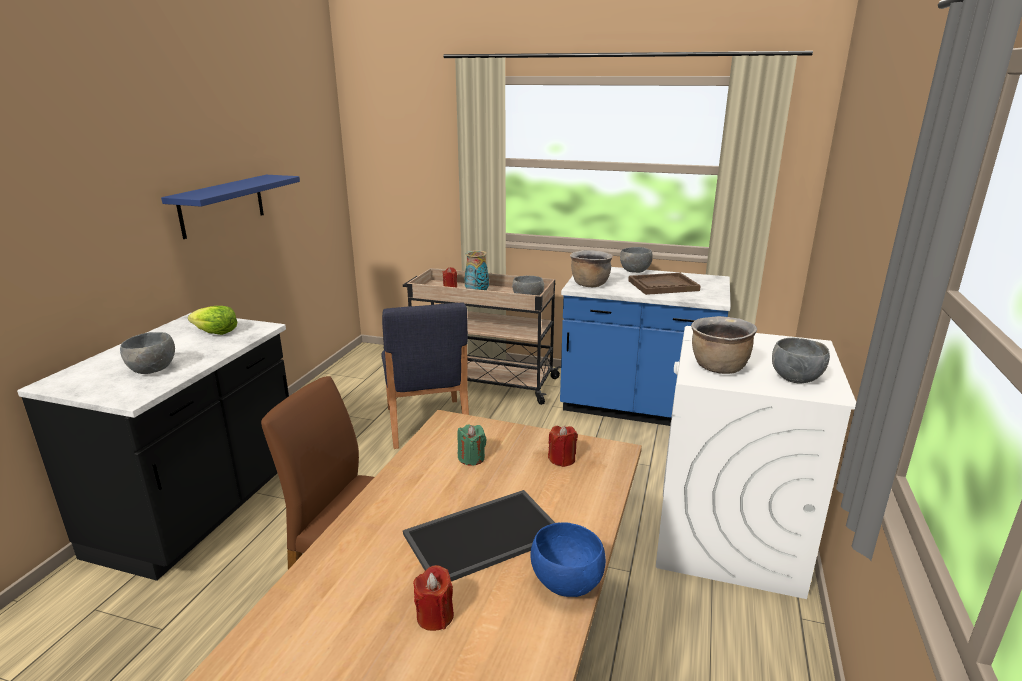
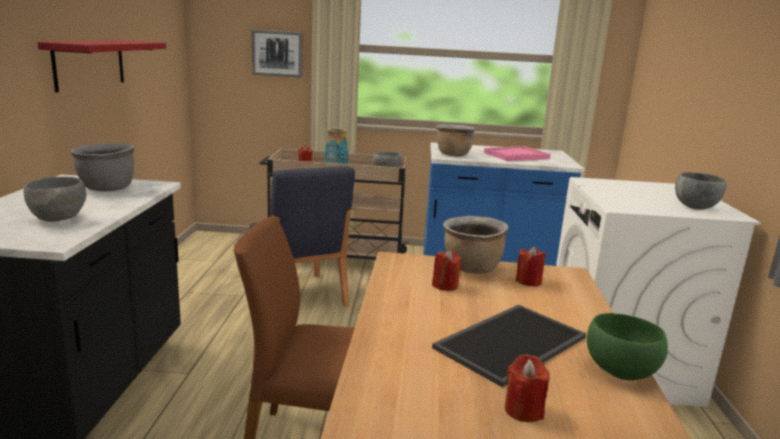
camera: 15 degrees left, 5 degrees down
(216, 332) = (107, 189): lettuce -> grey cooking pot
(222, 205) = (90, 64): blue shelf -> red shelf
(428, 169) = (277, 53): none -> picture
(471, 458) = (445, 285): green candle -> red candle
(566, 585) = (620, 373): blue bowl -> green bowl
(635, 271) = (483, 147): grey bowl -> none
(663, 286) = (516, 156): brown tray -> pink tray
(718, 368) = (628, 202): brown cooking pot -> brown cooking pot (471, 268)

